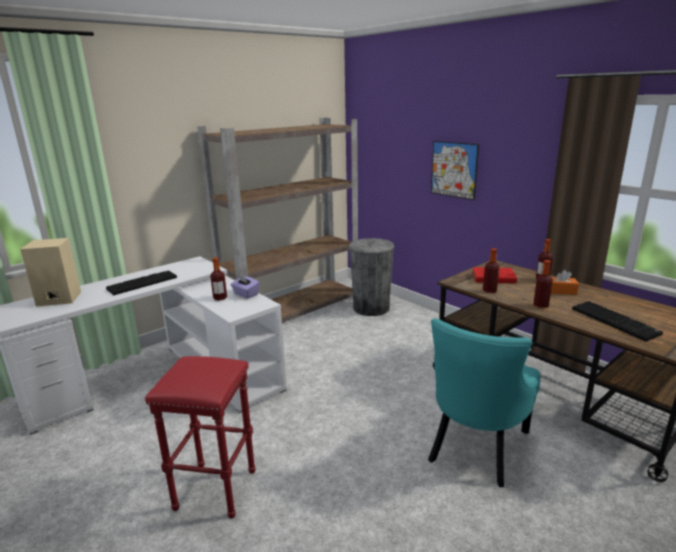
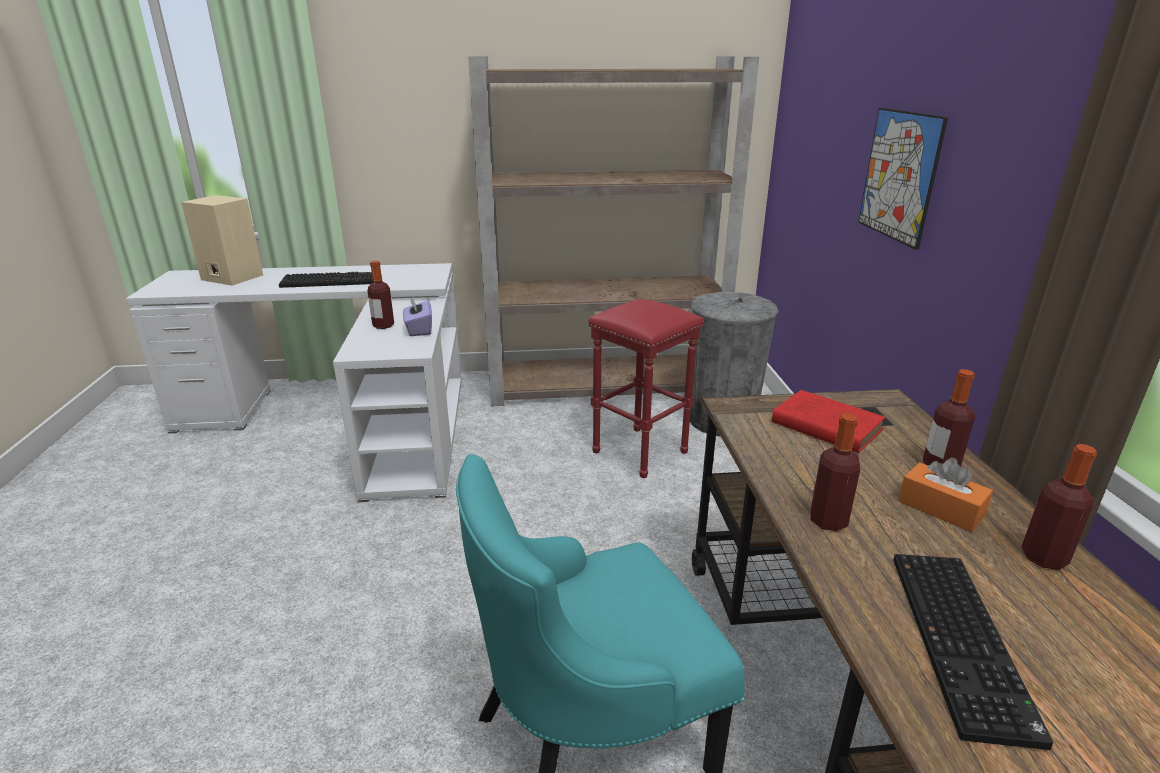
camera: 35 degrees right, 5 degrees up
(213, 490) = (207, 588): red stool -> red stool (637, 451)
(489, 291) = (770, 448): bottle -> bottle (1043, 558)

